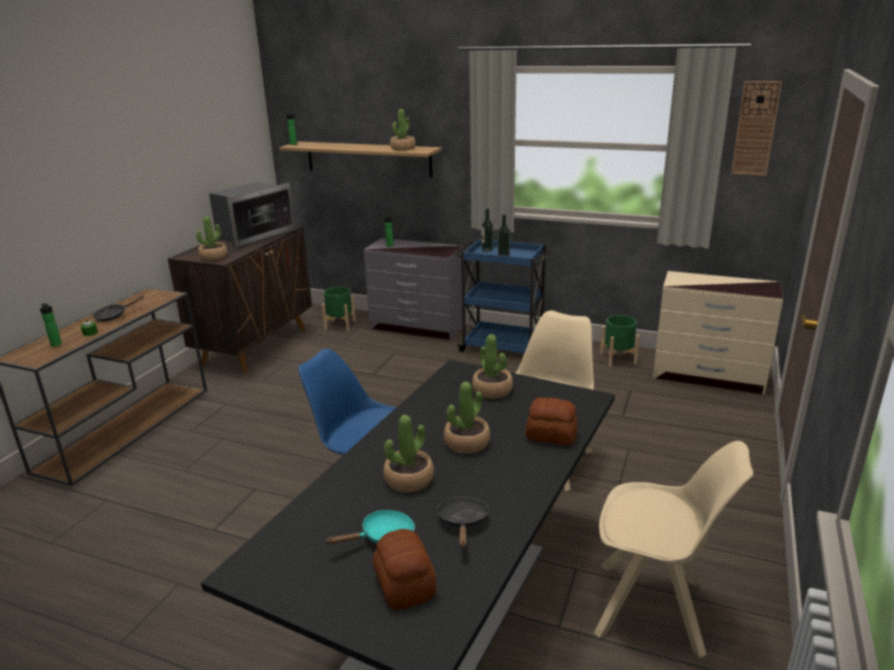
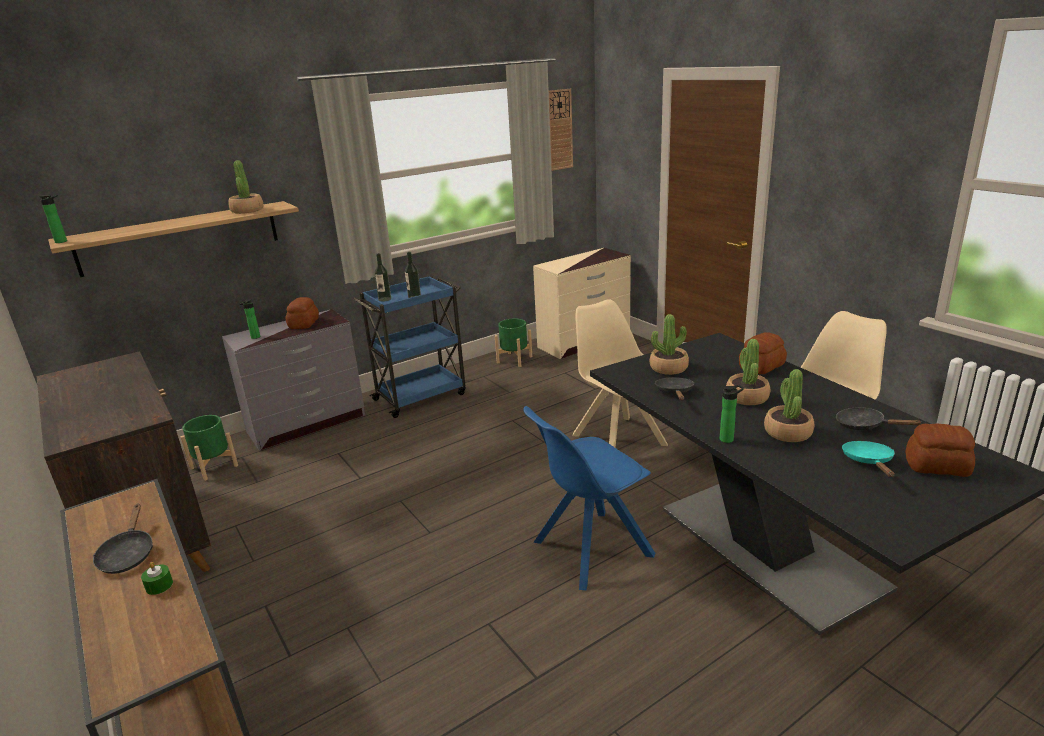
camera: 55 degrees left, 0 degrees up
(57, 345) = (151, 627): bottle -> bottle (728, 439)
(213, 257) = (124, 421): potted plant -> none
(253, 234) = (96, 383): microwave -> none
(427, 248) = (304, 323): none -> bread
(442, 406) = (675, 392): none -> black frying pan

